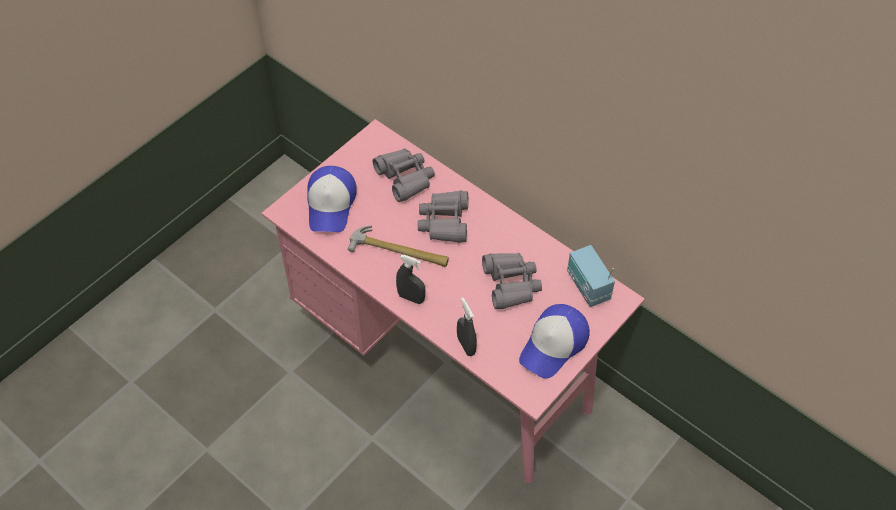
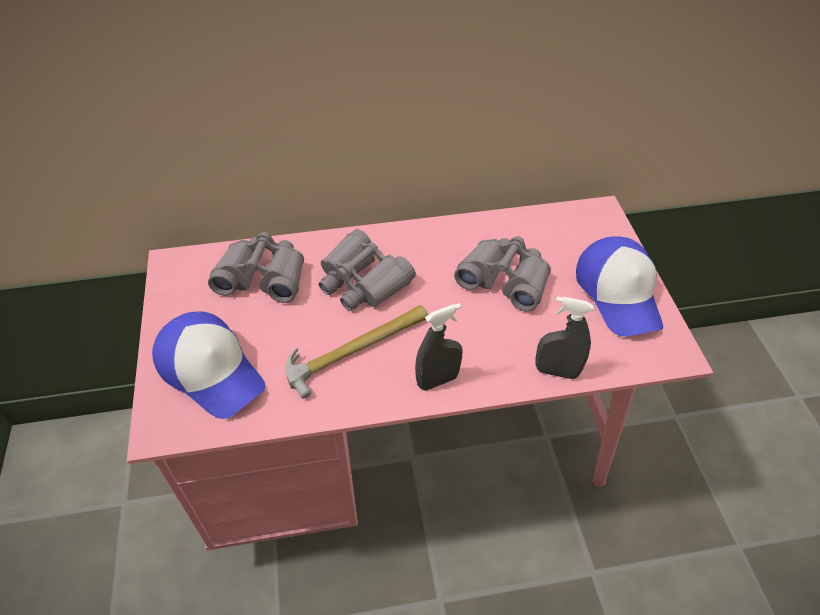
camera: 50 degrees left, 5 degrees down
(587, 286) = (564, 224): radio -> none

